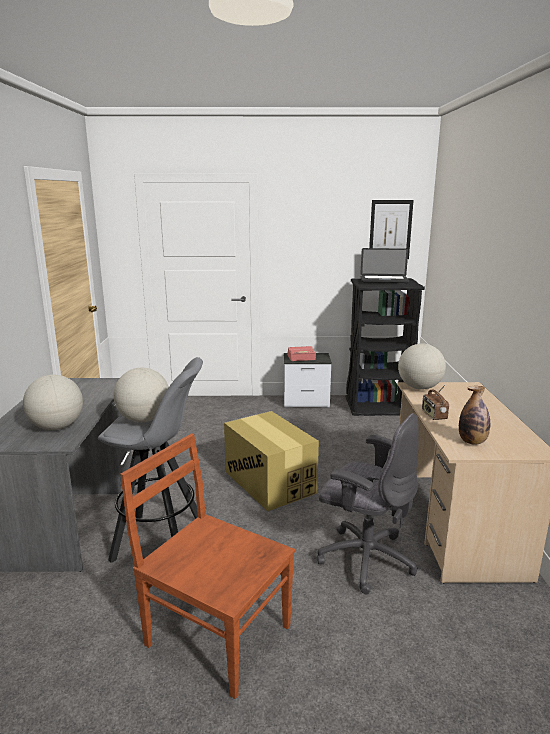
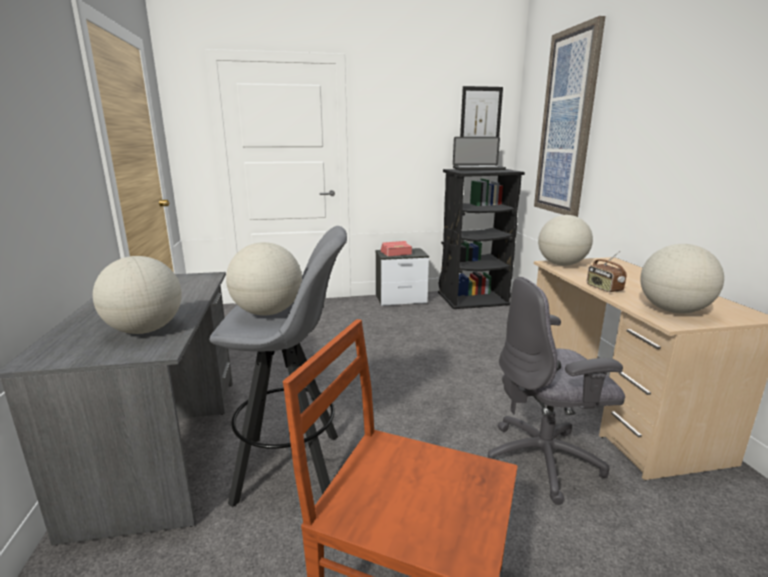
camera: 10 degrees left, 0 degrees up
(269, 482) = (397, 383): cardboard box -> none
(365, 558) = (544, 460): grey office chair -> grey office chair turned 150 degrees clockwise
(459, 247) = (567, 124): none -> picture
(472, 442) = (673, 311): bottle -> globe

